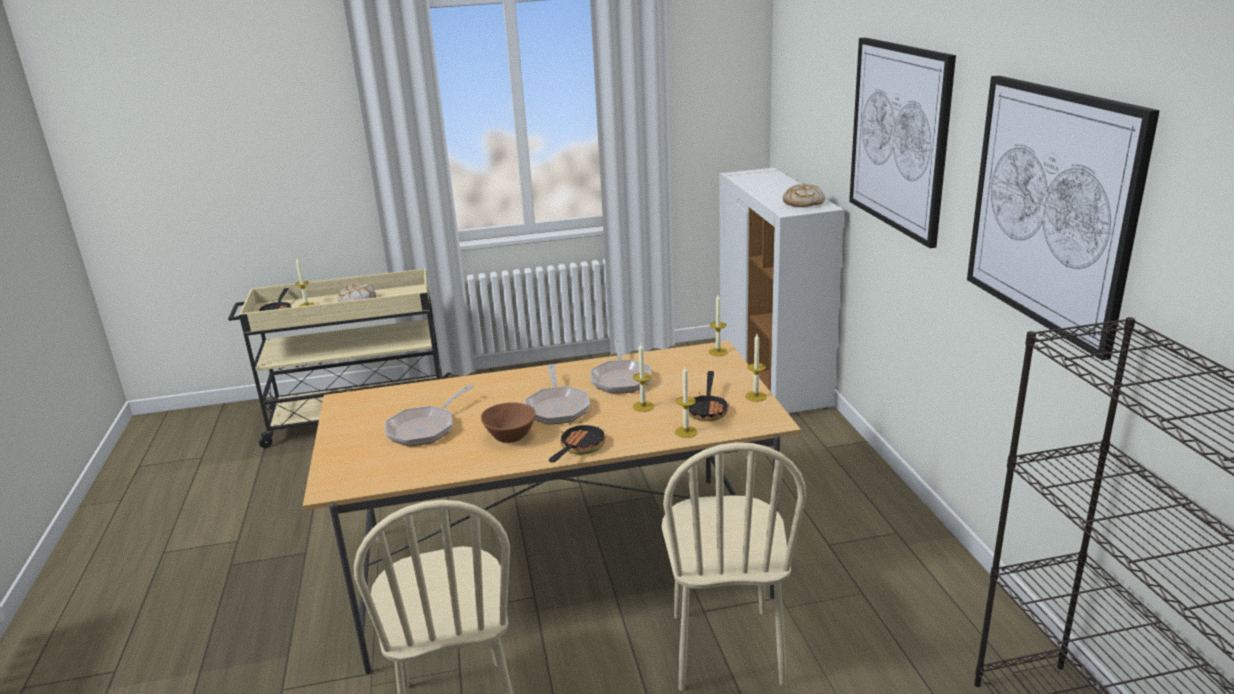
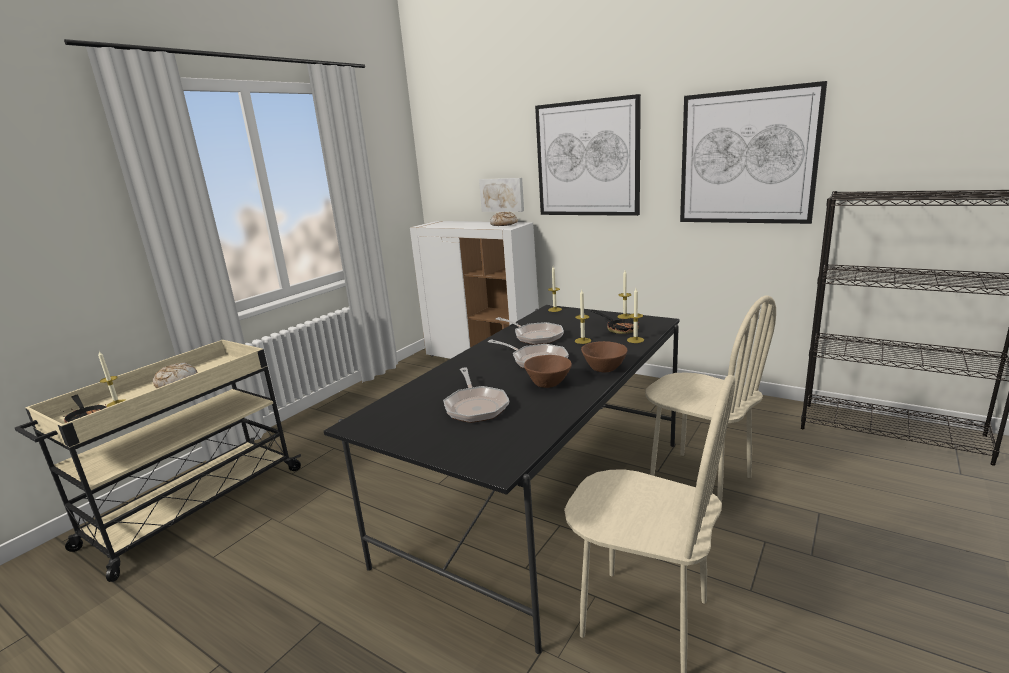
camera: 45 degrees left, 5 degrees down
(561, 564) = (541, 498): beige dining table -> black dining table
(579, 448) = (604, 369): frying pan -> brown bowl
(826, 156) = (502, 194): none -> picture

